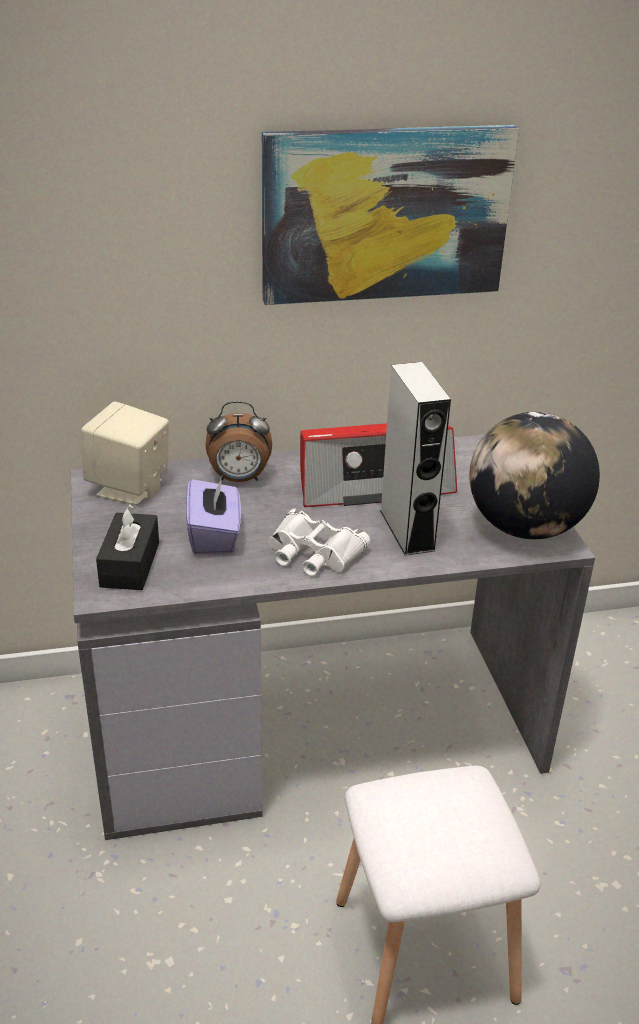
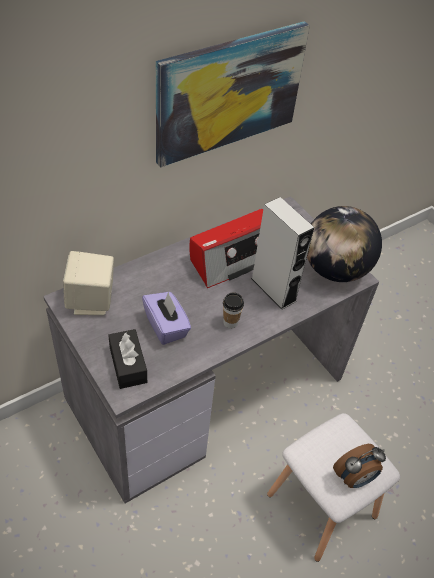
camera: 25 degrees left, 15 degrees up
(239, 479) = (156, 275): alarm clock -> alarm clock (354, 478)
(313, 552) = (230, 322): white binoculars -> cup

